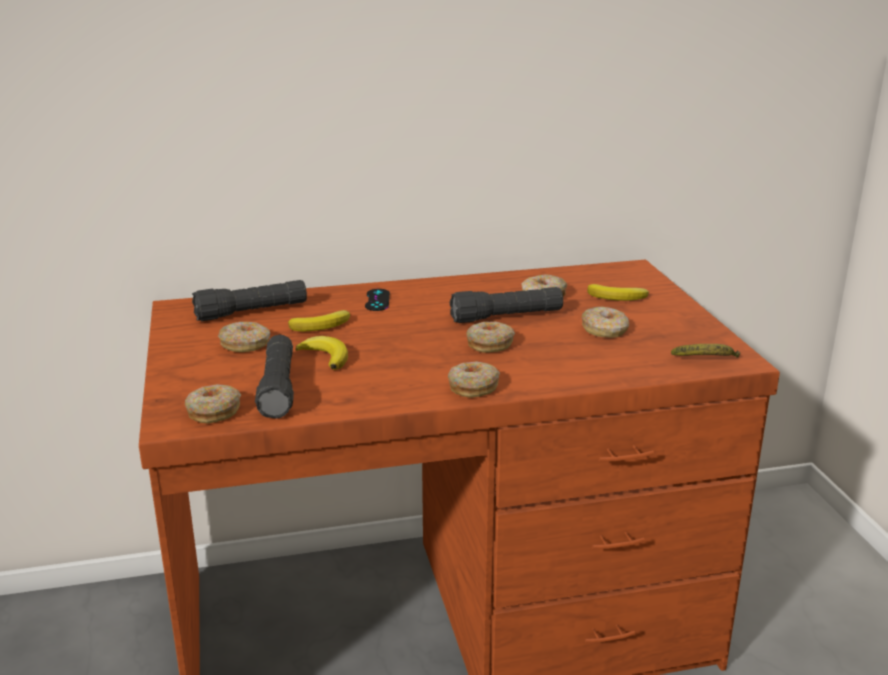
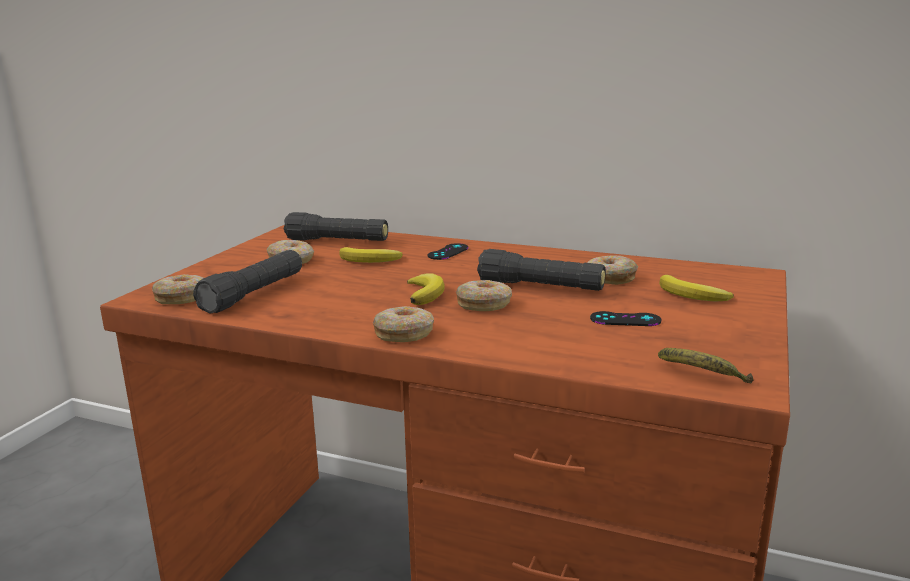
camera: 35 degrees right, 5 degrees down
(326, 356) = (331, 281): banana -> banana (425, 293)
(605, 330) = (625, 319): donut -> black game controller

